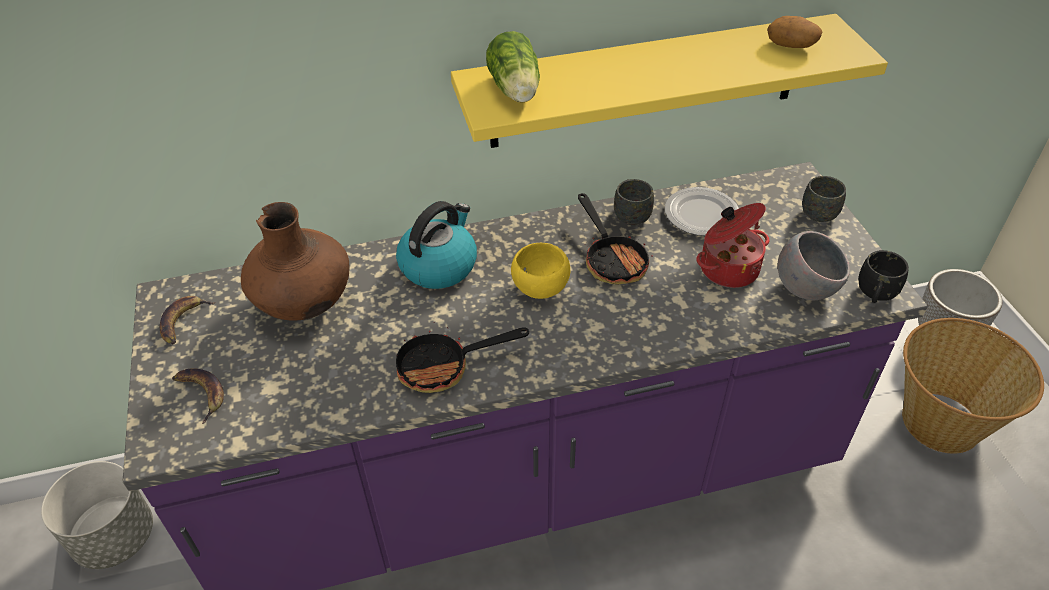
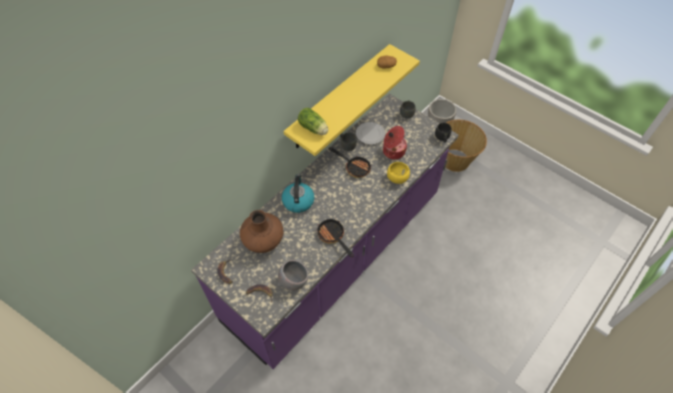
camera: 35 degrees left, 10 degrees up
(114, 537) = (199, 373): grey planter -> none
(444, 367) = (333, 237): frying pan -> frying pan turned 105 degrees clockwise
(540, 286) = (339, 190): yellow bowl -> yellow bowl (397, 177)
(805, 288) = (421, 146): grey bowl -> grey bowl (293, 281)

